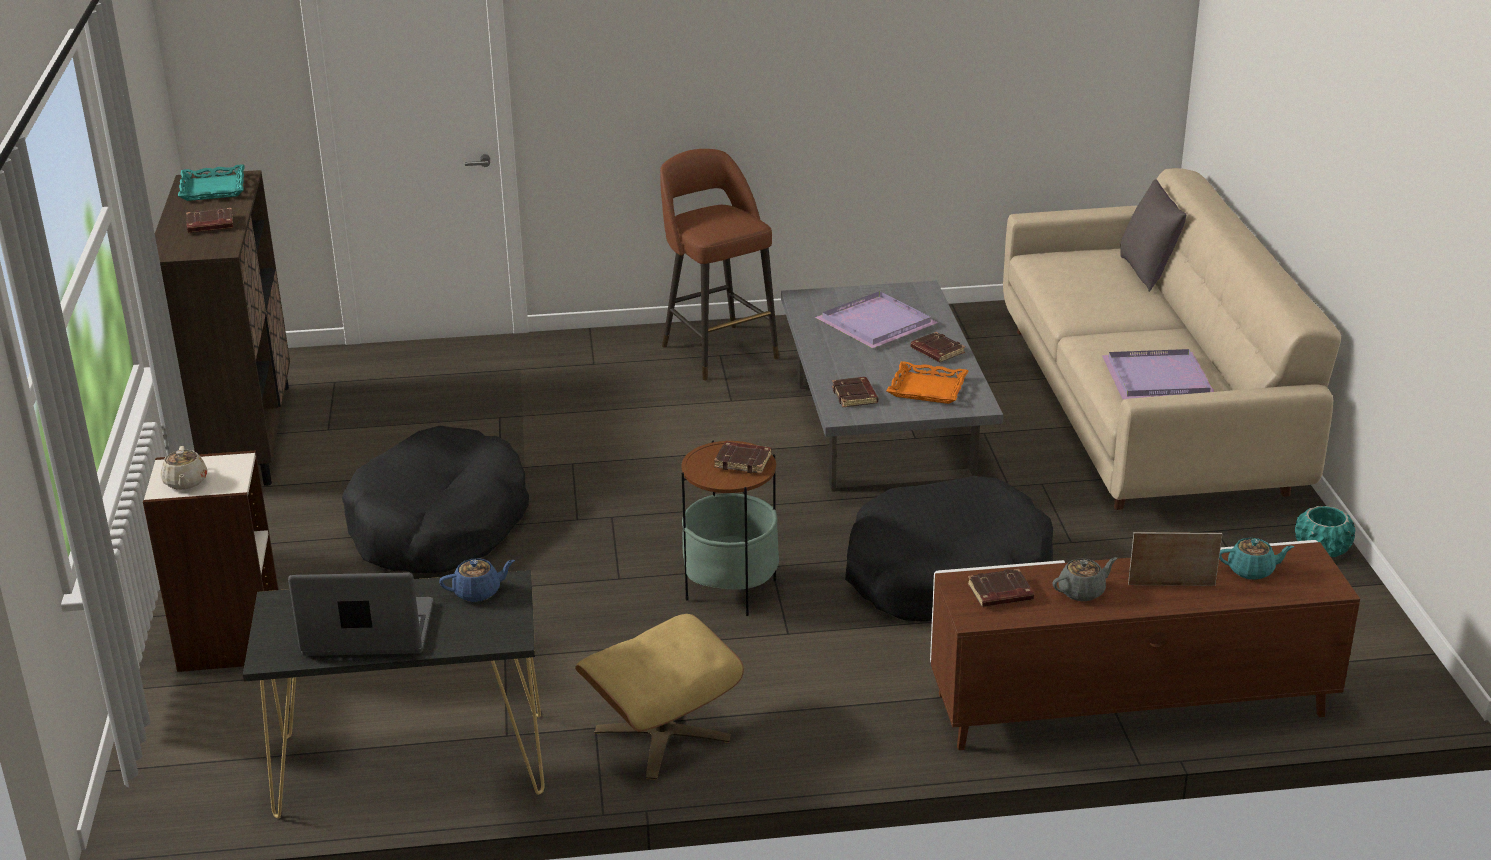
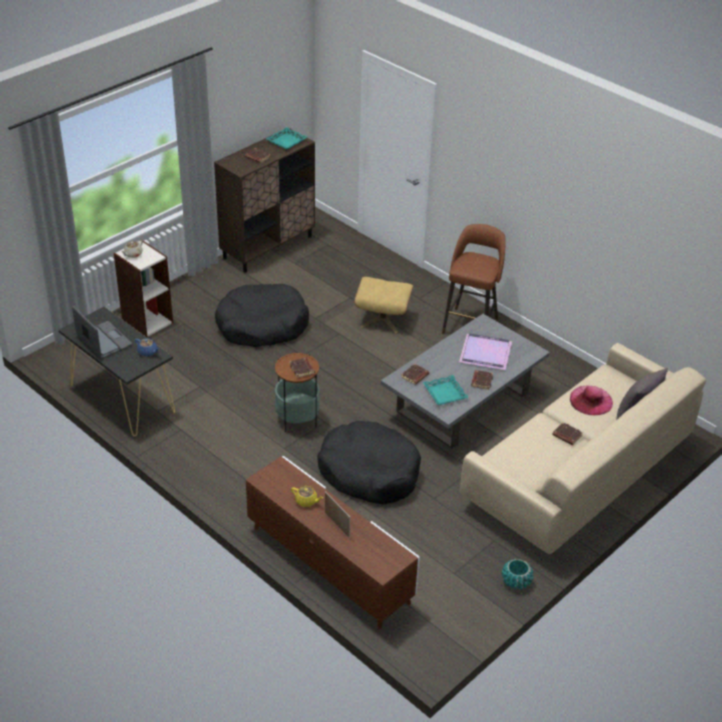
camera: 50 degrees right, 10 degrees up
(662, 734) = (192, 447): beige ottoman -> beige ottoman (383, 319)
(927, 389) = (444, 393): orange tray -> turquoise tray
(1000, 594) = (283, 479): brown book -> brown book (566, 436)
(1082, 592) = (306, 501): grey teapot -> yellow teapot
(1086, 290) = (591, 400): none -> pink hat
(1160, 380) = (528, 458): purple tray -> none
(1252, 571) = (372, 544): turquoise teapot -> none

